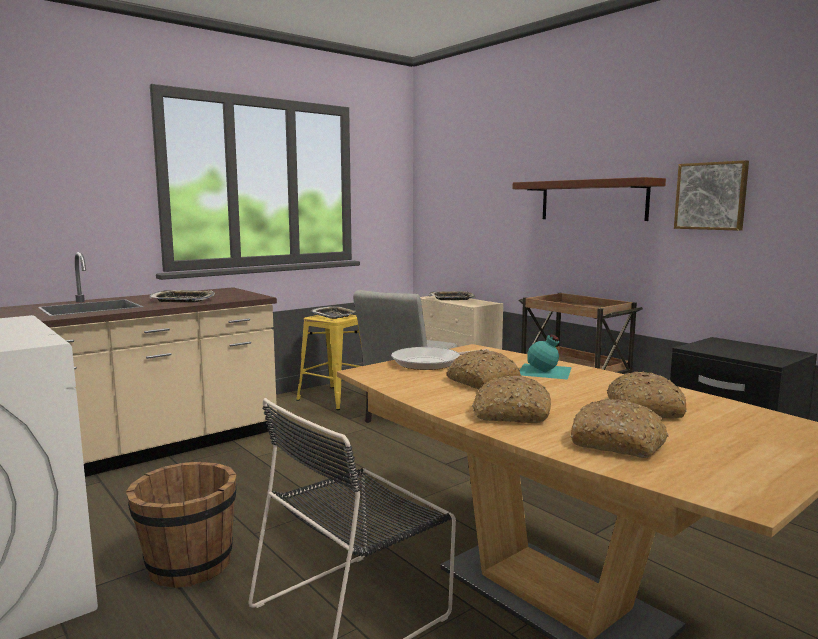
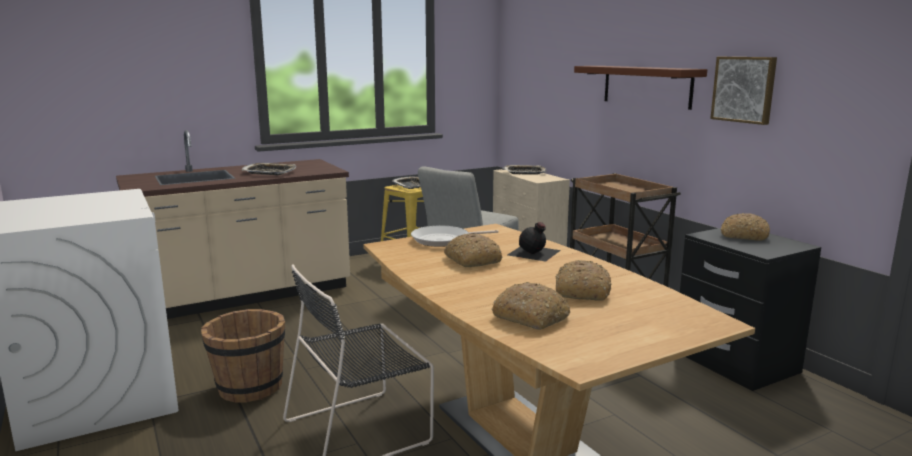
camera: 10 degrees right, 5 degrees up
(511, 414) = (470, 289): bread -> bread (743, 236)
(545, 371) = (534, 253): turquoise bottle -> black bottle

